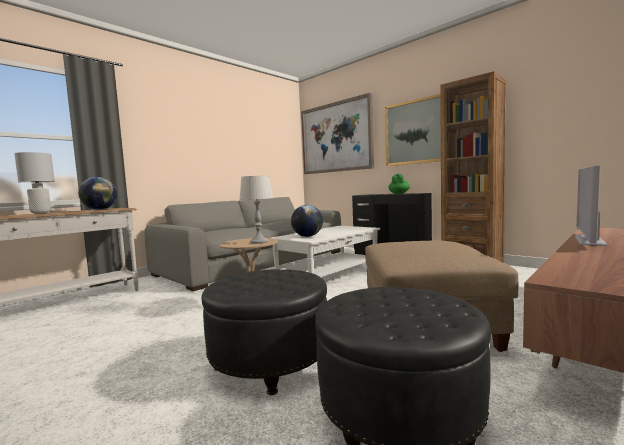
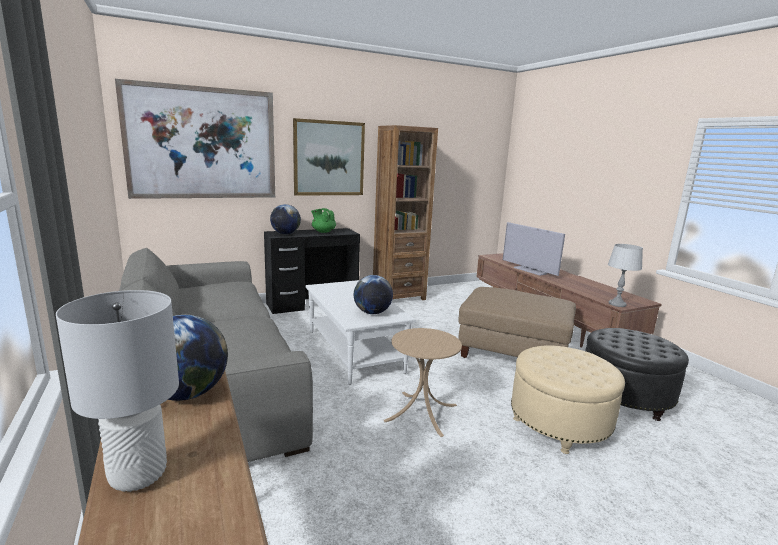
camera: 70 degrees left, 10 degrees up
(259, 242) = (434, 337): grey table lamp -> grey table lamp (617, 304)
(270, 362) = (559, 425): black ottoman -> beige ottoman
(370, 194) = (285, 234): none -> globe

